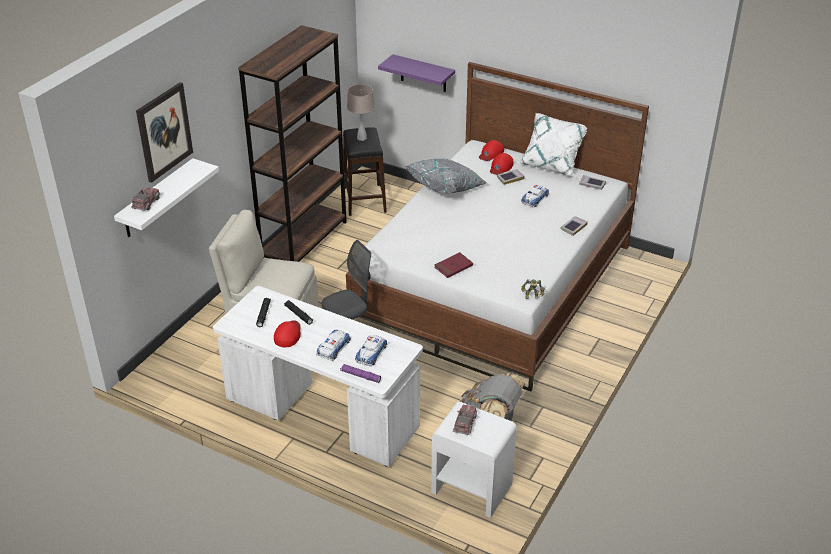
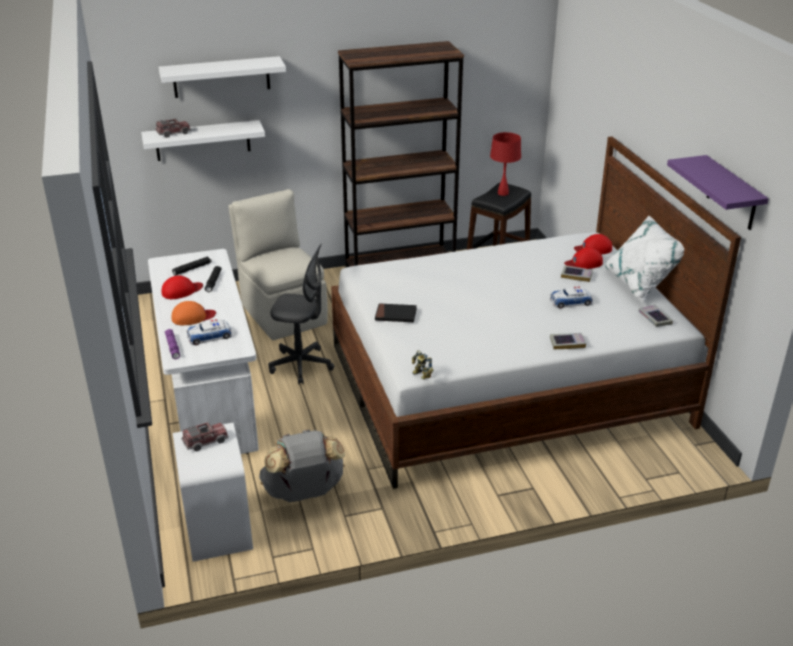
camera: 45 degrees right, 5 degrees down
(164, 132) = (221, 77): picture -> white shelf
(333, 348) = (193, 317): toy car -> orange cap
(362, 138) = (503, 193): beige table lamp -> red table lamp
(423, 74) = (583, 144): purple shelf -> purple shelf (732, 194)
(446, 187) = (503, 255): grey pillow -> none
(453, 267) = (396, 315): red book -> black book

